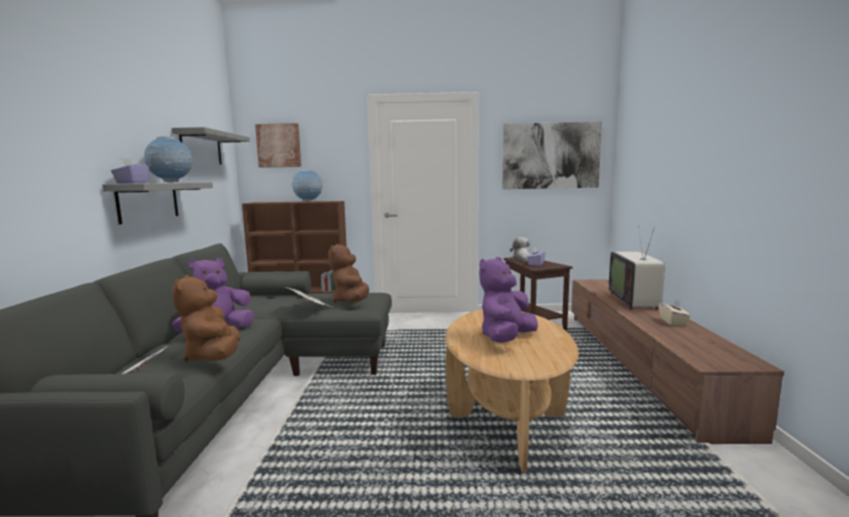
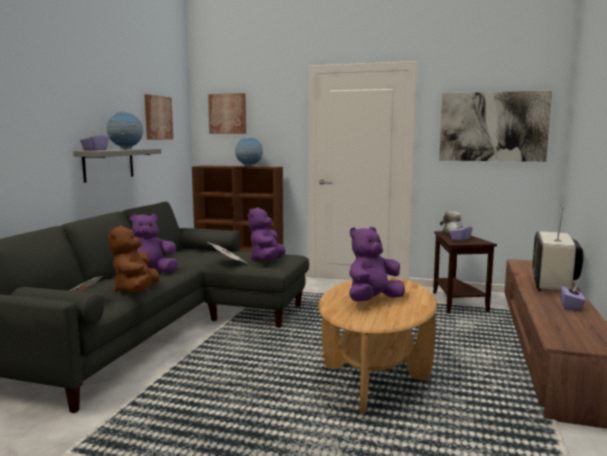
camera: 15 degrees right, 0 degrees up
(201, 148) = (157, 117): grey shelf -> picture
(352, 301) = (267, 260): brown plush toy -> purple plush toy
(673, 322) = (571, 306): beige tissue box -> purple tissue box

